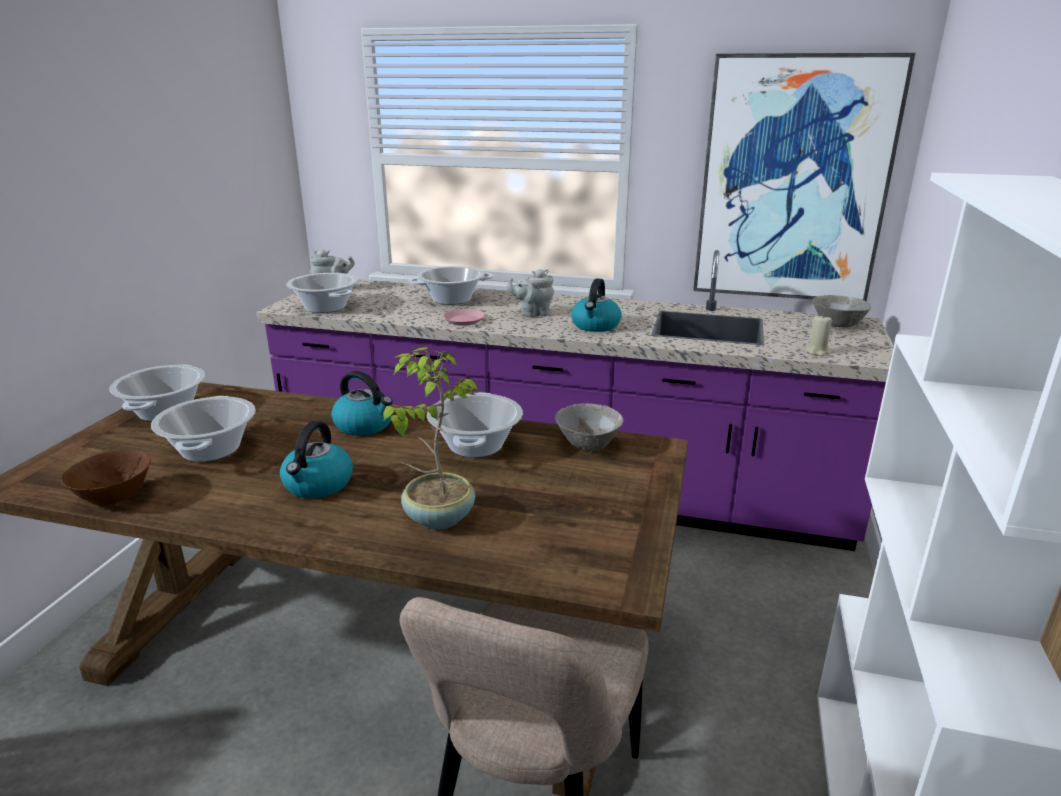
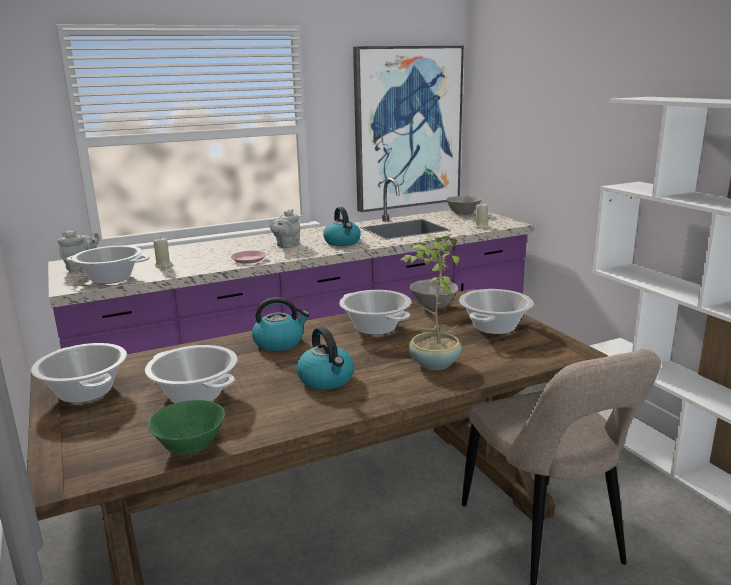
camera: 40 degrees left, 5 degrees down
(114, 498) = (190, 447): brown bowl -> green bowl
(388, 305) = (164, 265): none -> beige candle
(451, 299) = (206, 251): cooking pot -> cooking pot (494, 327)

